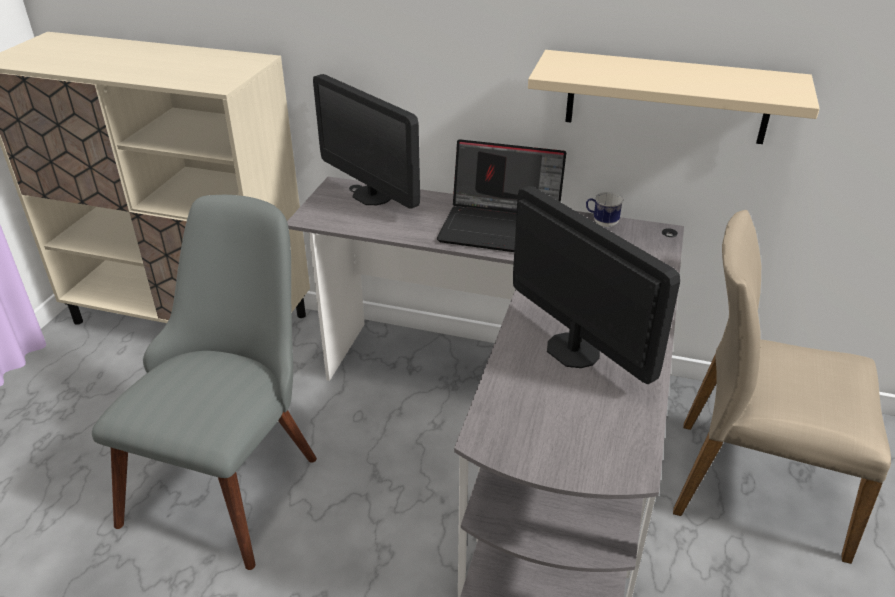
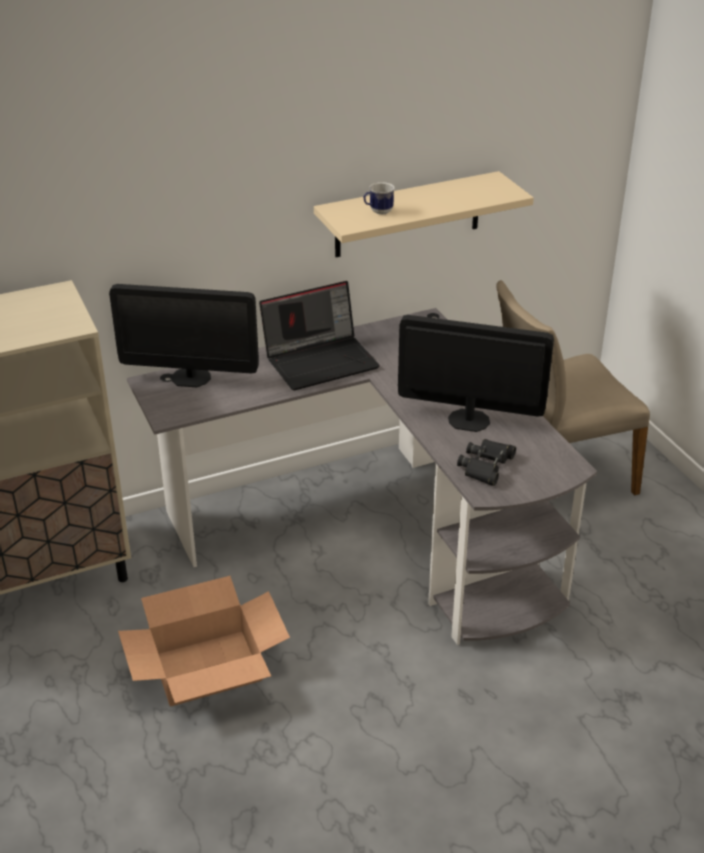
camera: 40 degrees left, 0 degrees up
(234, 472) = (207, 667): grey chair -> cardboard box
(527, 409) = (486, 466): none -> black binoculars
(601, 223) = (382, 328): mug -> mug (378, 212)

